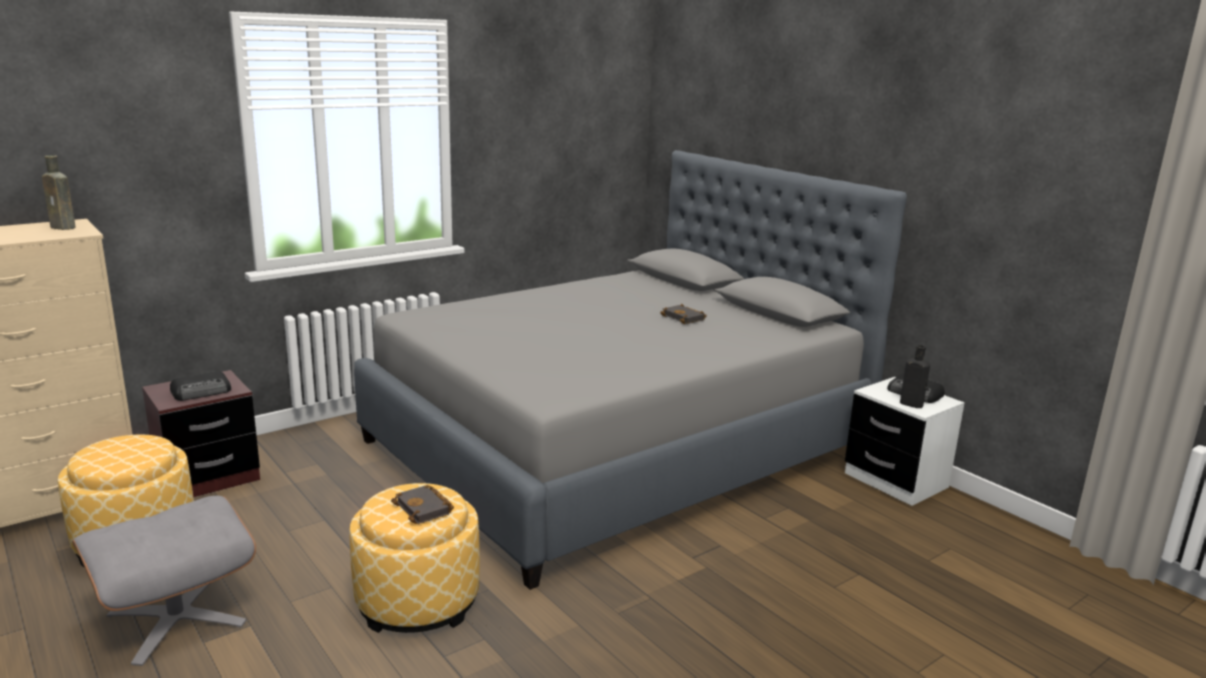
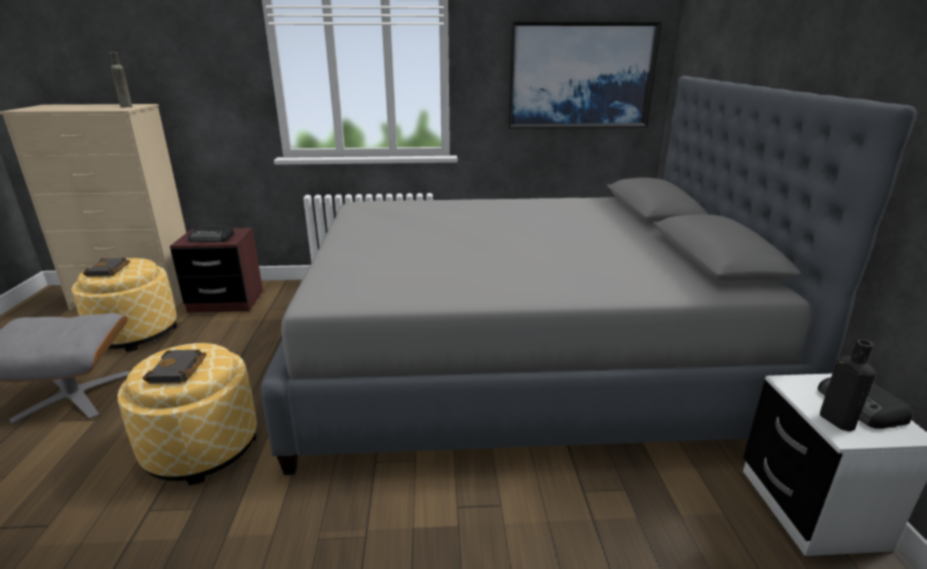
camera: 35 degrees right, 5 degrees up
(573, 150) = (580, 76): none -> picture
(685, 318) = (591, 246): black book -> black book (109, 271)

